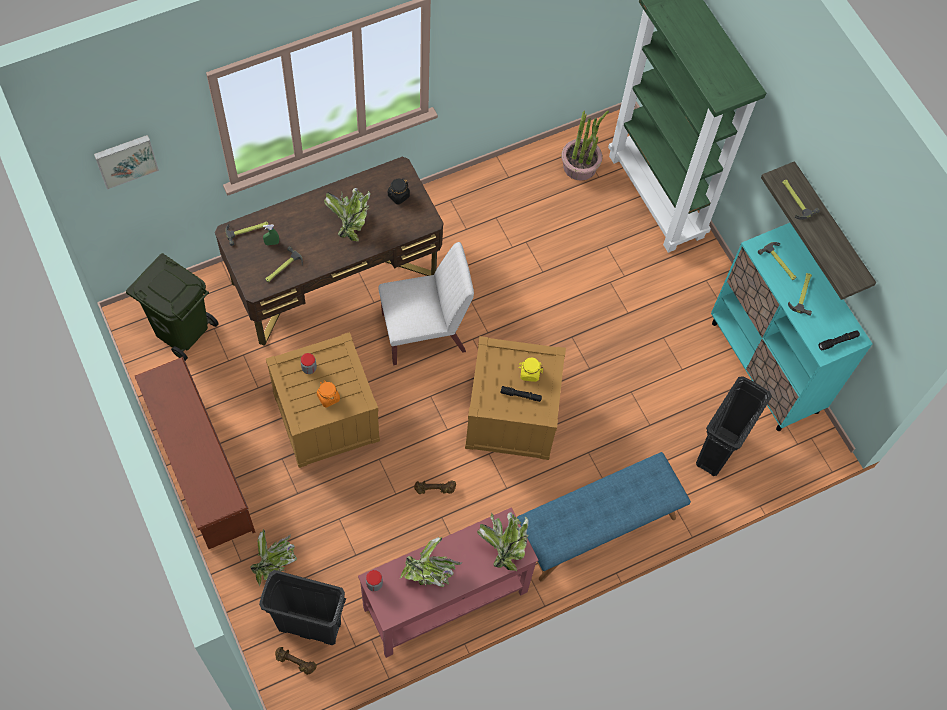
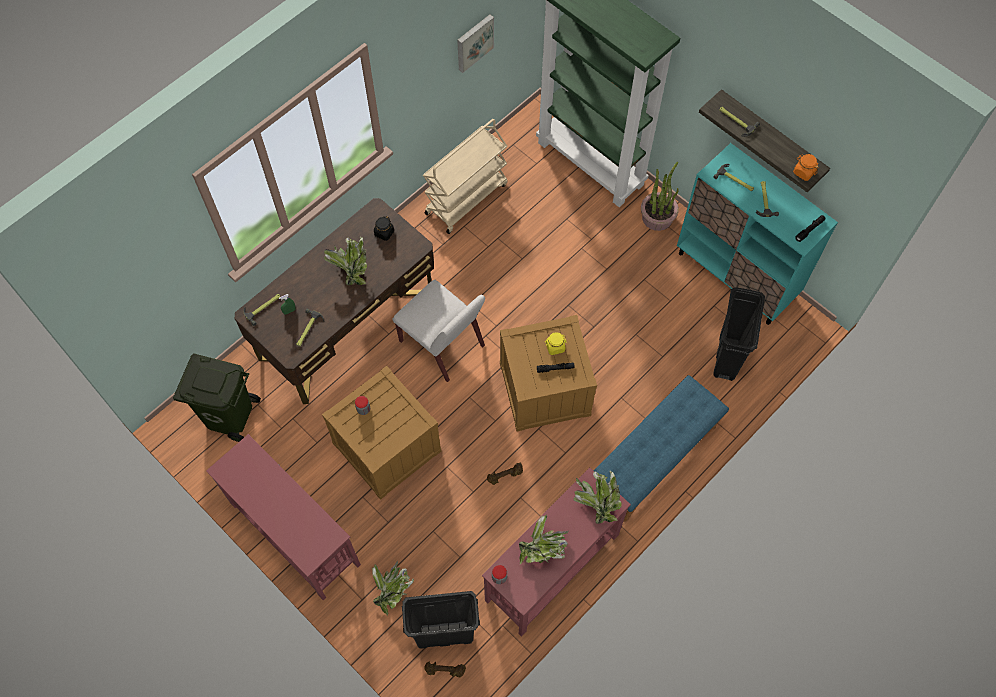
camera: 15 degrees left, 0 degrees up
(125, 159) = (140, 279): picture -> picture (474, 42)
(200, 470) = (294, 533): brown shoe rack -> red console table
(328, 397) = (390, 429): orange jar -> orange jar (803, 172)
(425, 332) = (442, 344): white chair -> white chair turned 75 degrees clockwise
(510, 189) = (466, 198): none -> beige cart
(580, 166) = (517, 159): potted plant -> potted plant (657, 217)

